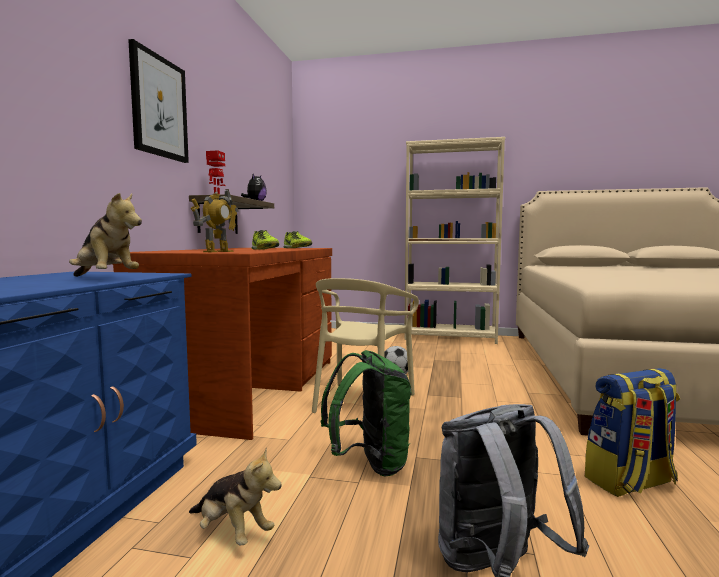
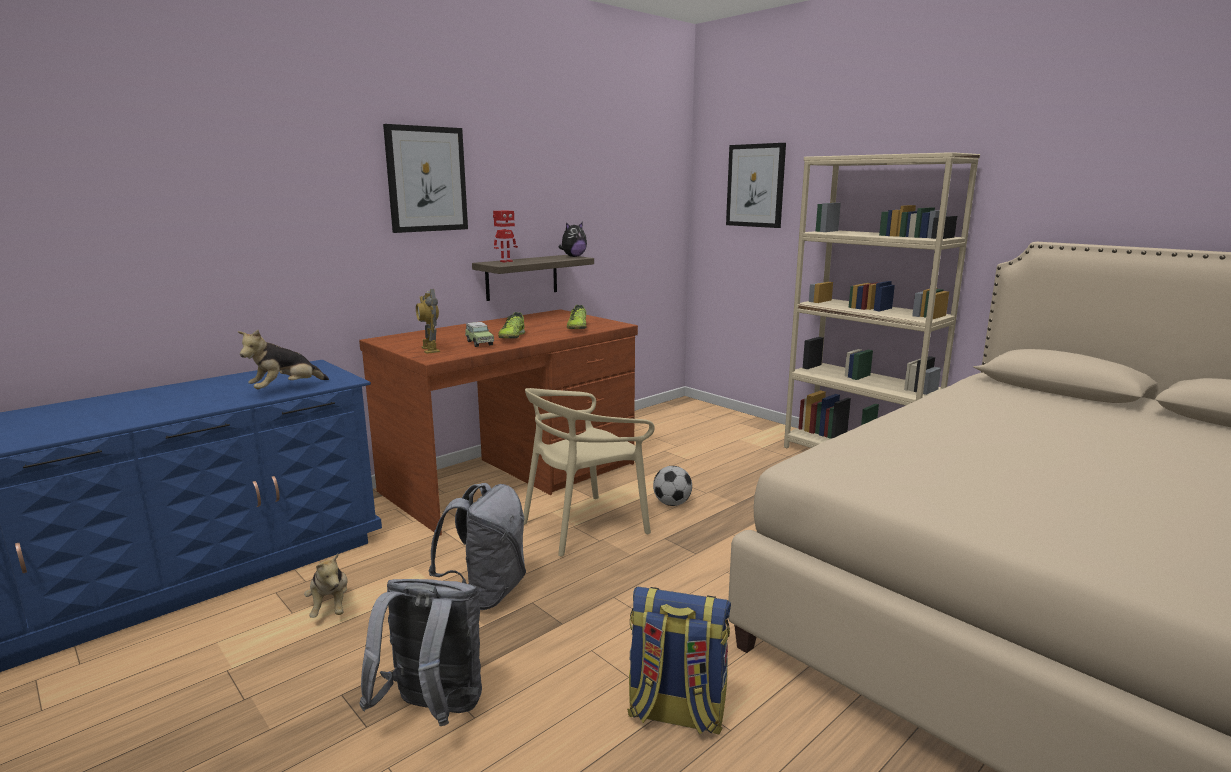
camera: 35 degrees right, 10 degrees up
(105, 279) = (285, 389): plush toy -> plush toy turned 60 degrees clockwise
(217, 251) = (430, 350): toy robot -> toy robot turned 90 degrees clockwise
(248, 250) = (479, 343): none -> toy car
(349, 169) = (755, 185): none -> picture
(369, 464) = (486, 593): green backpack -> grey backpack

